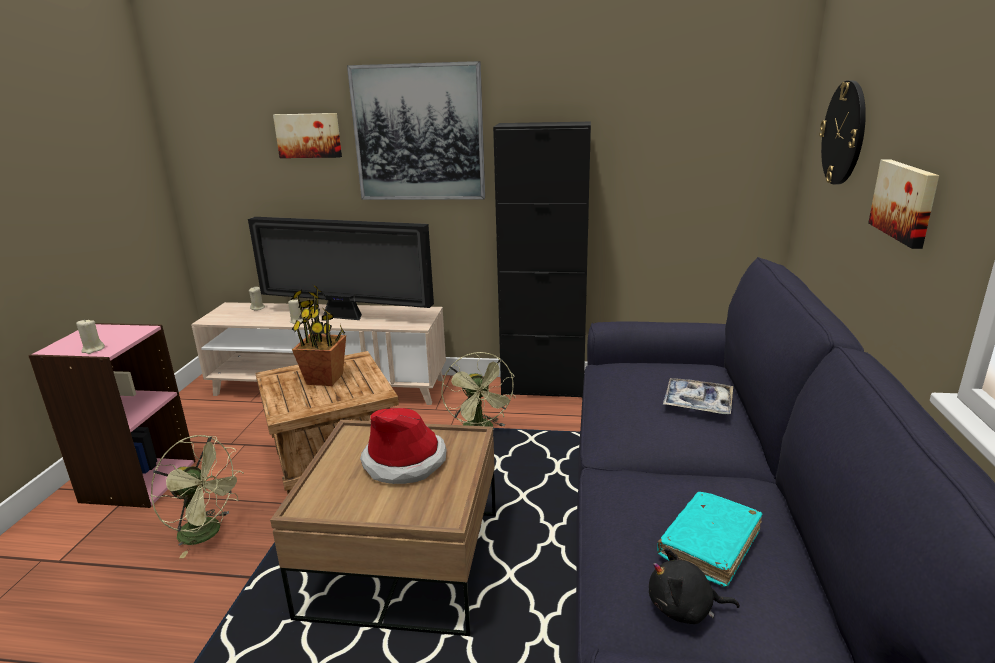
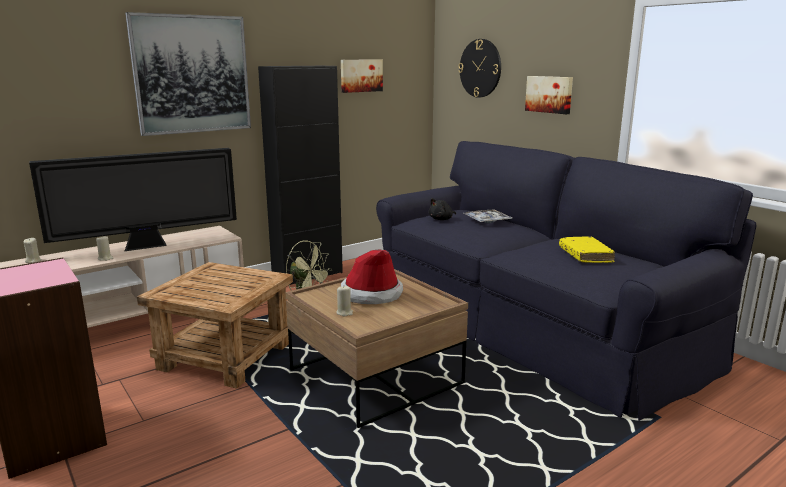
camera: 45 degrees left, 5 degrees down
(93, 349) = (42, 282): beige candle -> beige candle (344, 312)
(208, 533) = (202, 429): green fan -> none
(309, 135) = (82, 77): picture -> picture (361, 75)
(325, 379) = (214, 282): potted plant -> none
(684, 609) = (613, 272): black plush toy -> black plush toy (442, 219)
(709, 544) = (585, 255): turquoise book -> yellow book

